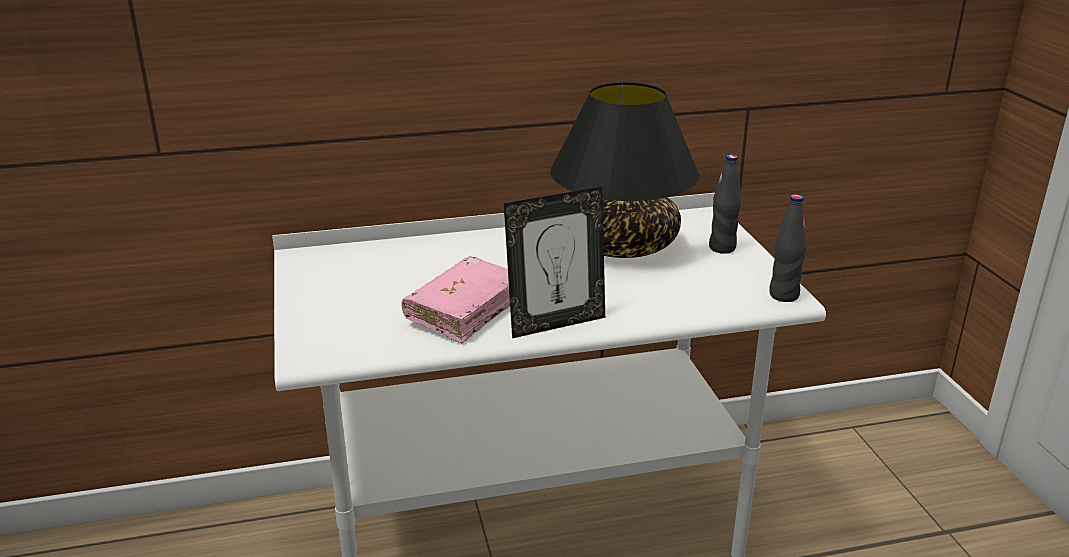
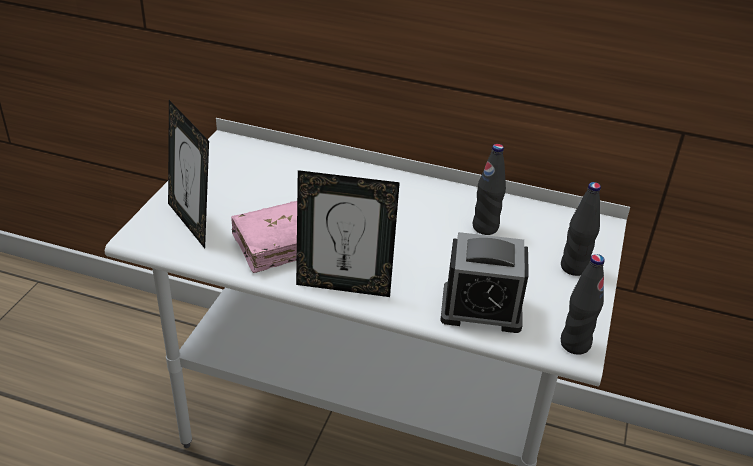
camera: 30 degrees right, 10 degrees up
(348, 328) = (192, 223): none -> picture frame
(621, 244) = (485, 227): black table lamp -> black bottle
(688, 298) = (481, 309): none -> alarm clock

